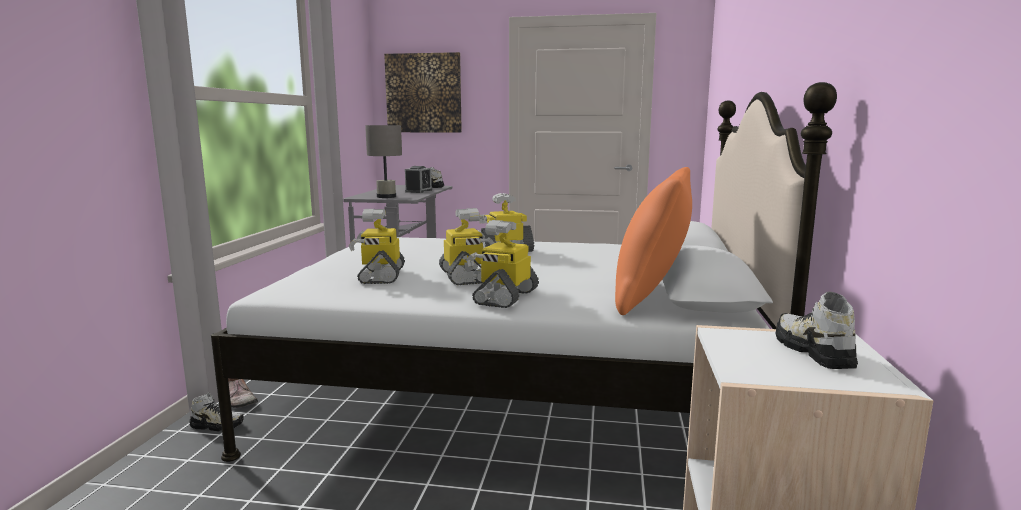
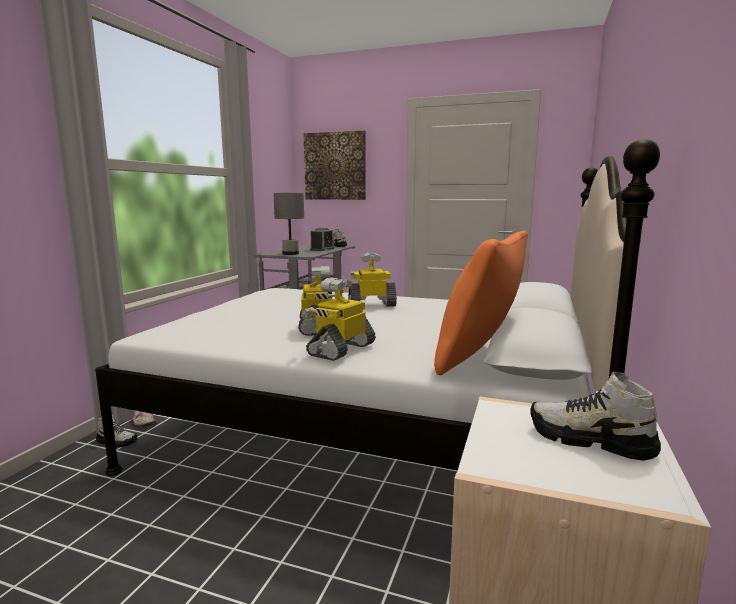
camera: 10 degrees right, 0 degrees up
(381, 276) = (248, 323): toy robot -> none
(813, 351) = (590, 441): shoe -> shoe turned 60 degrees counterclockwise

